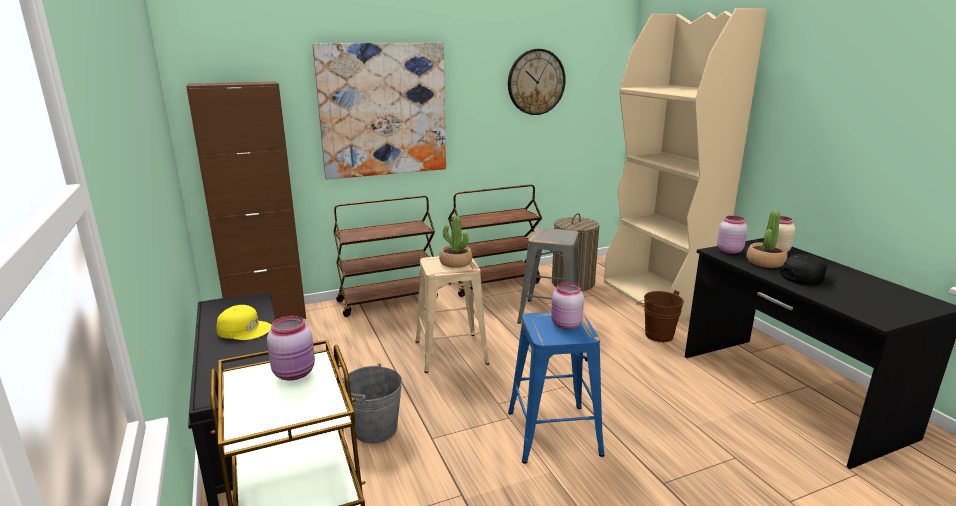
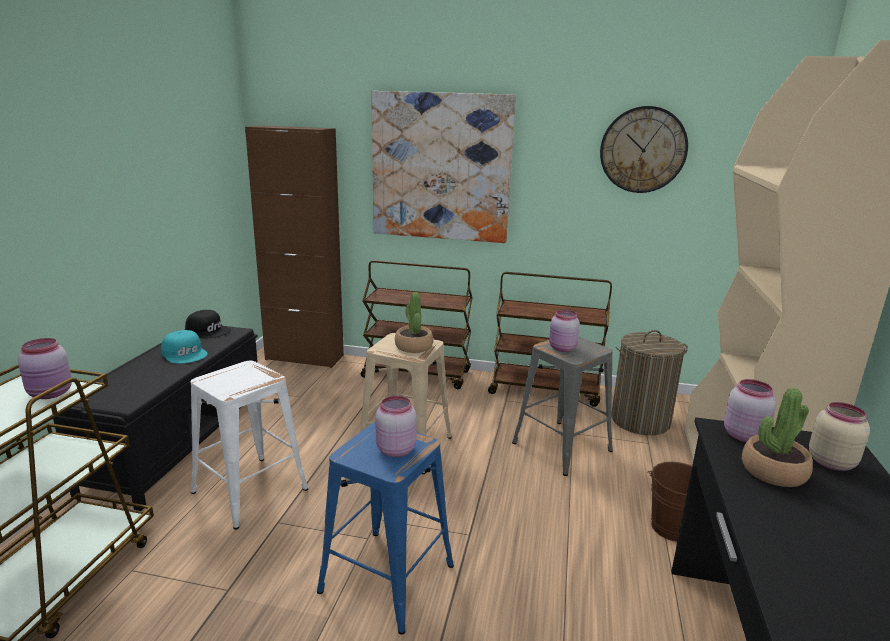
camera: 35 degrees right, 0 degrees up
(244, 329) = (185, 354): yellow cap -> turquoise cap
(375, 429) = (249, 490): grey bucket -> white stool
(549, 237) = (562, 348): none -> pink jar
(806, 277) = (806, 520): black cap -> black cap (208, 330)

